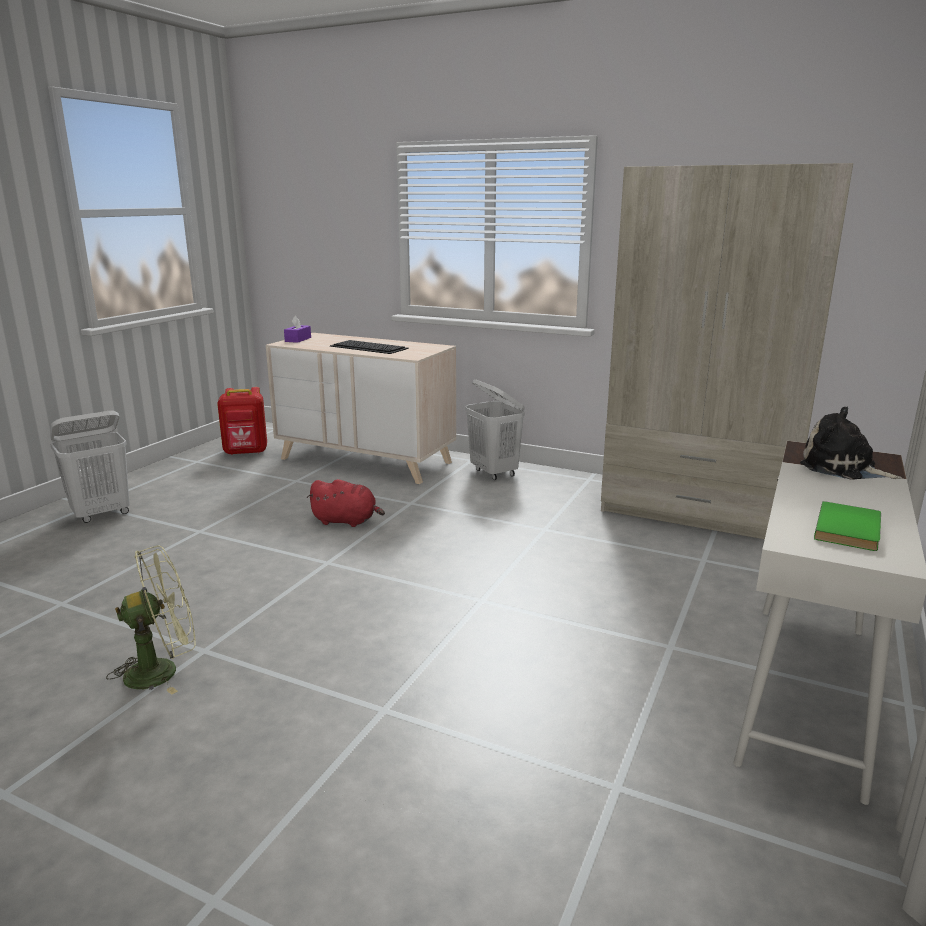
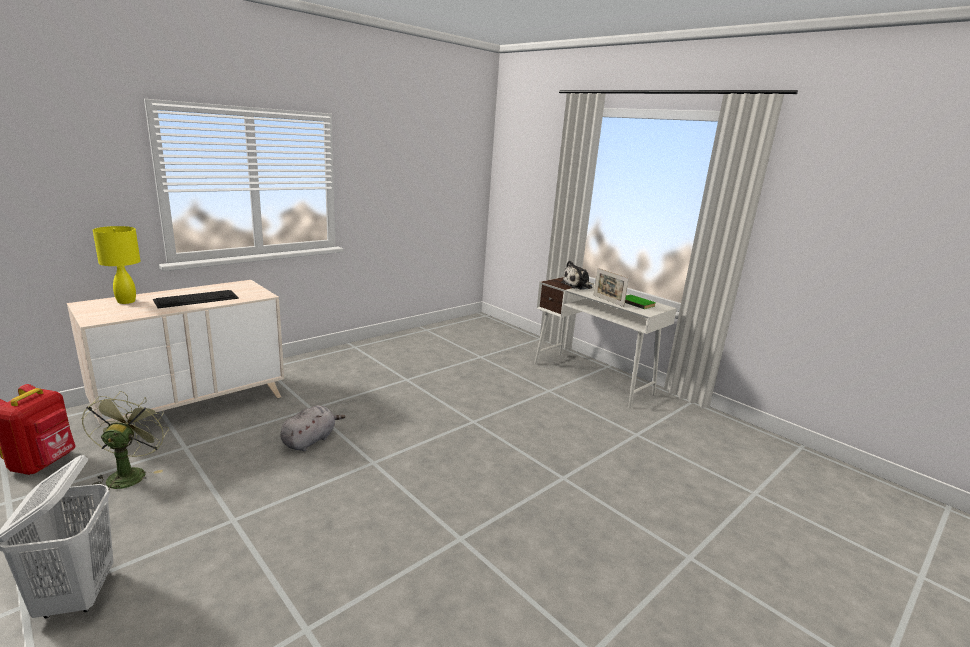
camera: 70 degrees left, 0 degrees up
(163, 670) = (475, 562): green fan -> green fan (128, 474)
(298, 339) = (91, 313): purple tissue box -> none
(334, 338) = (125, 301): none -> yellow table lamp
(347, 521) = (310, 440): red plush toy -> grey plush toy
(494, 473) = (301, 368): white laundry basket -> none
(699, 510) = (429, 338): beige wardrobe -> none
(793, 501) = (608, 301): none -> picture frame

